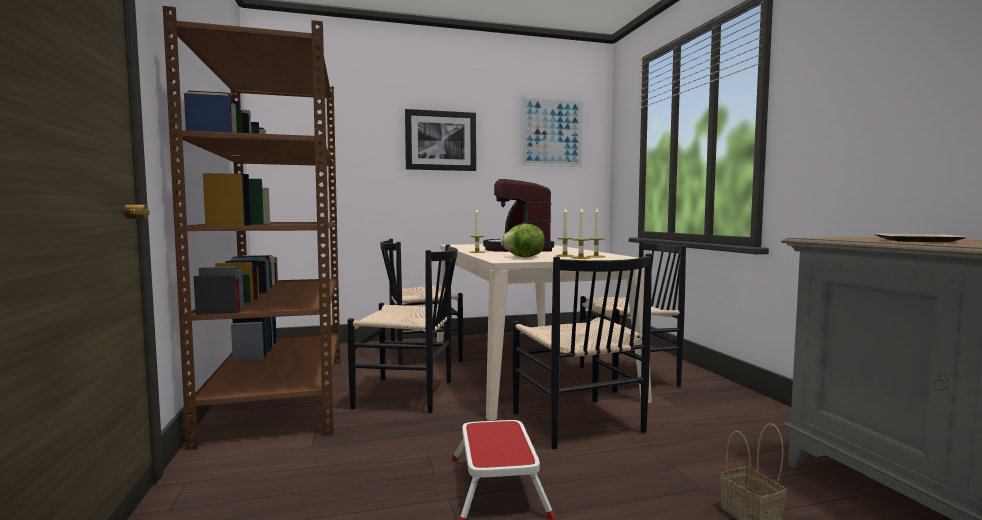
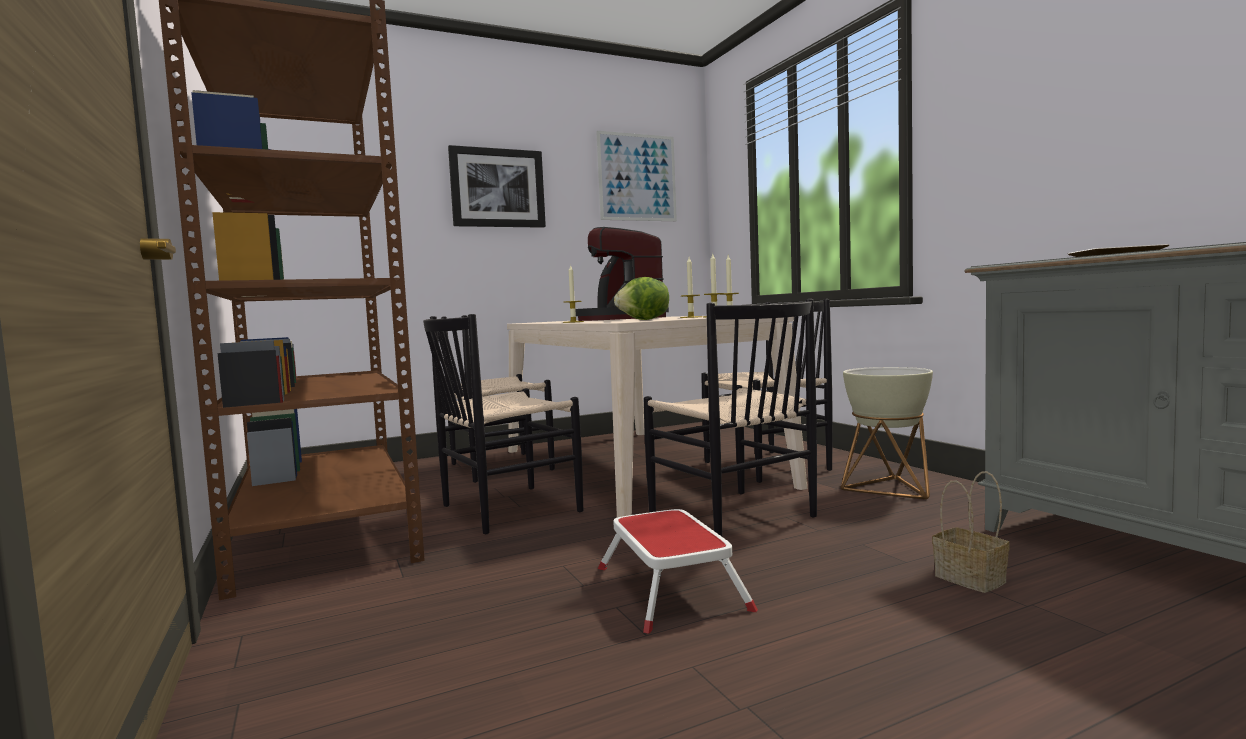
camera: 10 degrees left, 0 degrees up
(409, 395) = (504, 510): black chair -> black chair turned 150 degrees clockwise
(721, 411) = (888, 488): none -> planter

